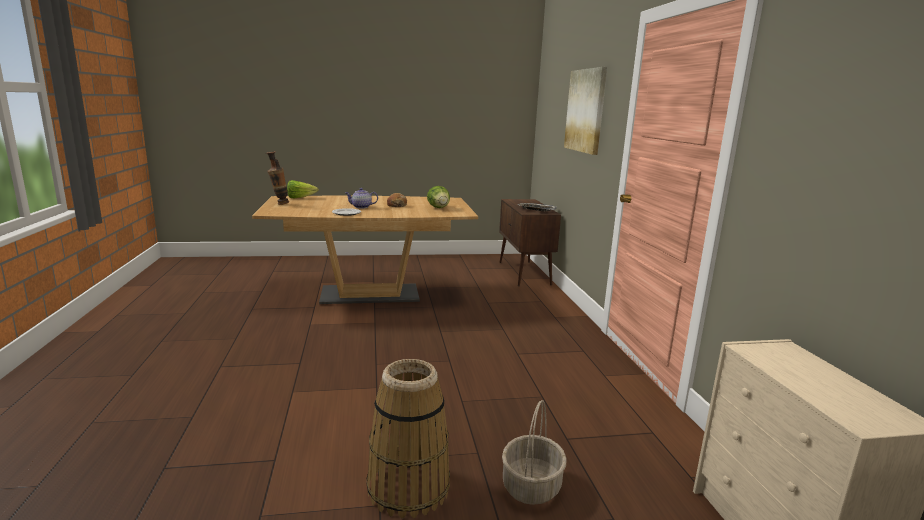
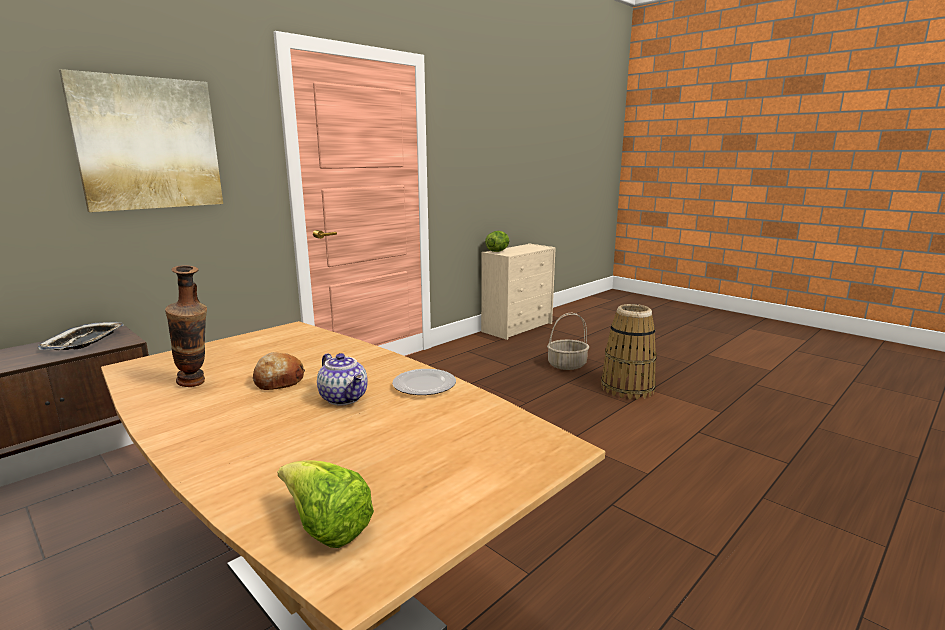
camera: 125 degrees left, 0 degrees up
(279, 204) = (459, 499): vase -> vase (196, 385)
(438, 208) = (262, 350): lettuce -> lettuce (498, 251)

